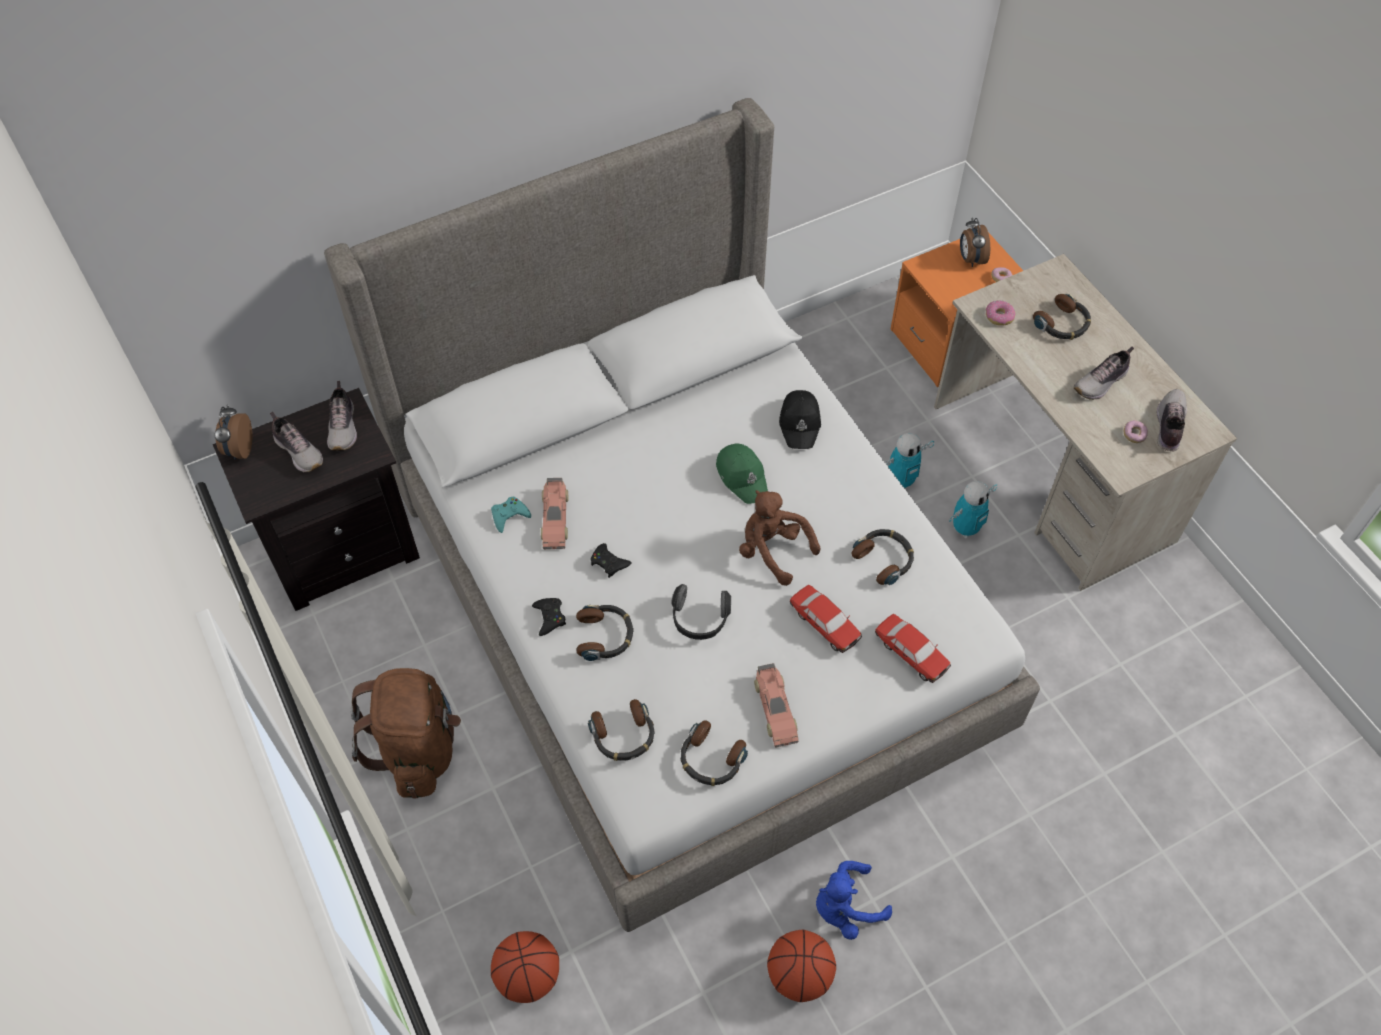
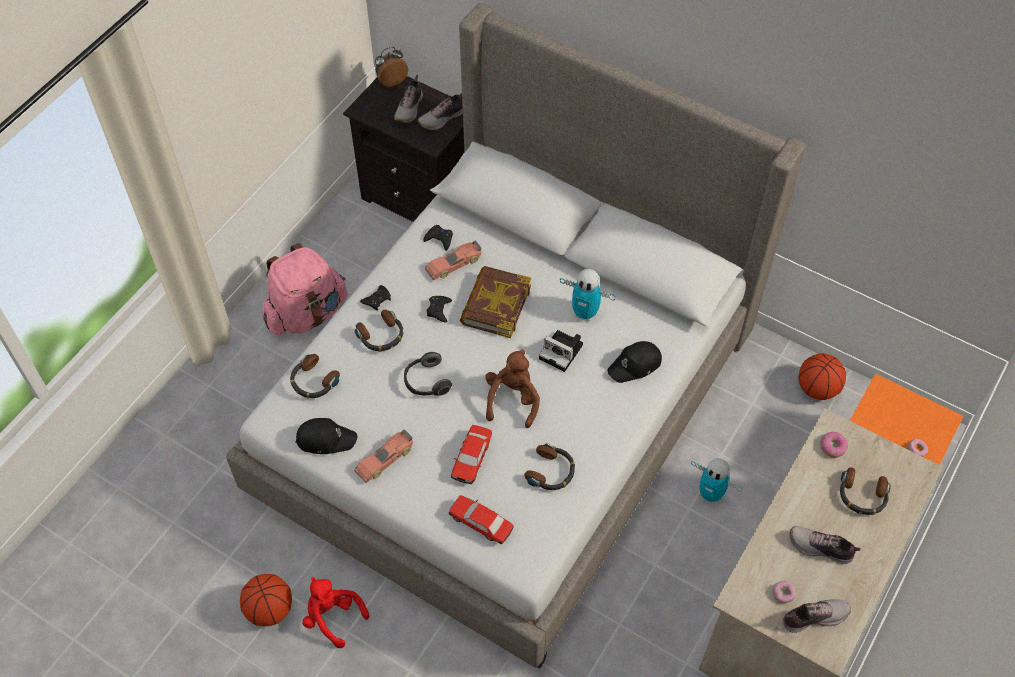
camera: 60 degrees right, 0 degrees up
(418, 748) = (307, 313): brown backpack -> pink backpack
(509, 516) = (439, 239): turquoise game controller -> black game controller
(528, 976) = (191, 453): basketball -> basketball (817, 389)
(640, 506) = (495, 305): none -> book
(711, 759) = (325, 439): headphones -> black cap
(742, 476) = (562, 352): green cap -> camera
(845, 907) = (332, 617): blue plush toy -> red plush toy
(911, 653) = (481, 523): toy car -> toy car turned 105 degrees clockwise
(965, 528) = (699, 560): toy robot -> toy robot (585, 313)
(970, 259) = (919, 419): alarm clock -> none

